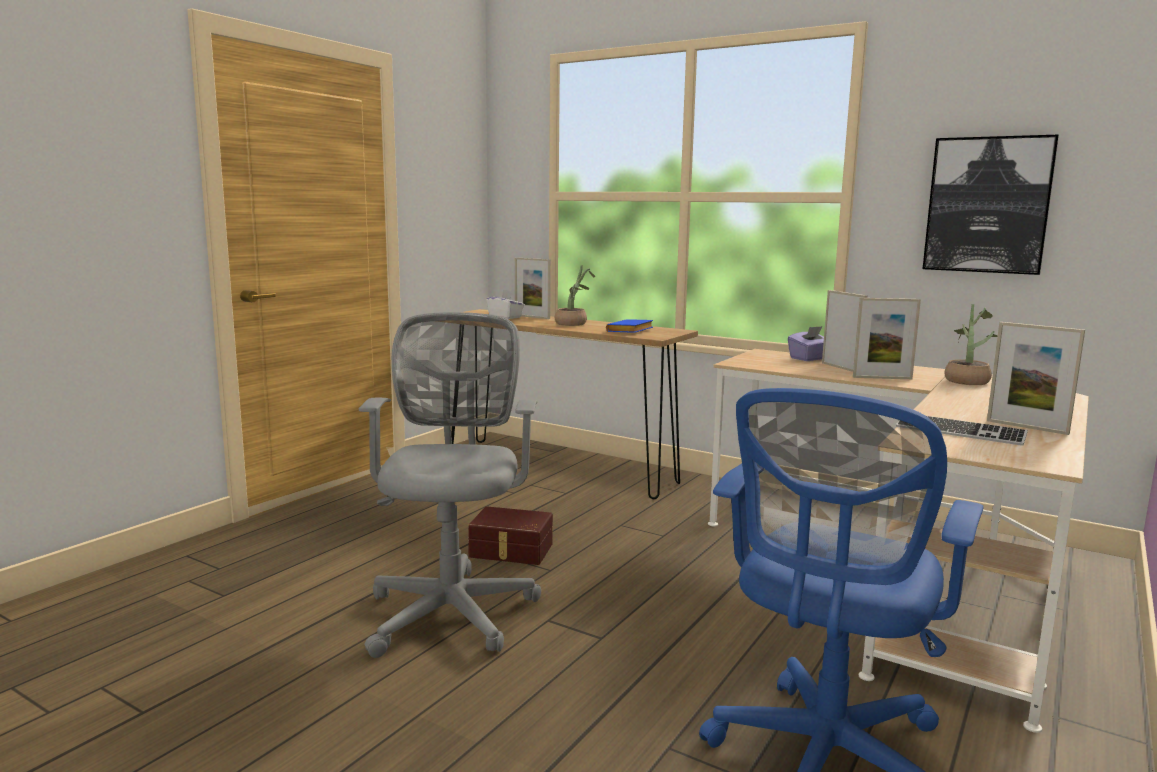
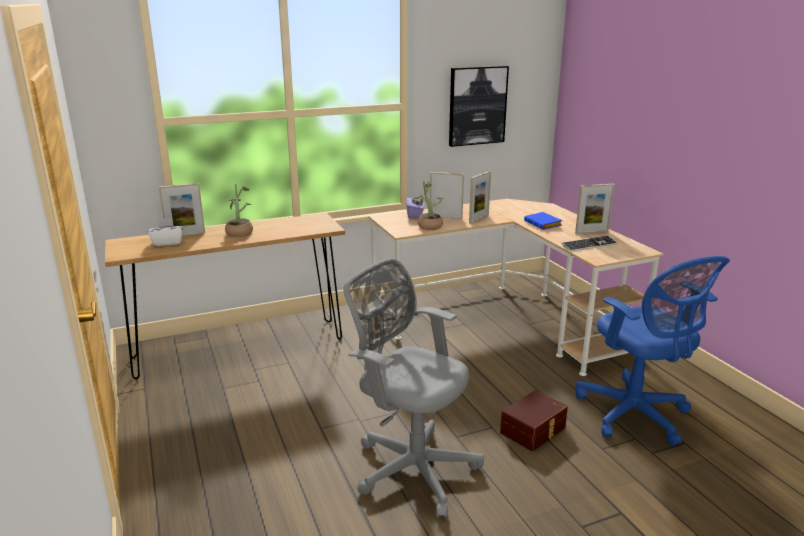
camera: 55 degrees left, 10 degrees up
(510, 551) = (353, 416): brown storage box -> brown storage box (534, 430)
(630, 331) = (299, 227): blue book -> blue book (544, 224)
(966, 380) = (503, 208): potted plant -> potted plant (428, 226)

